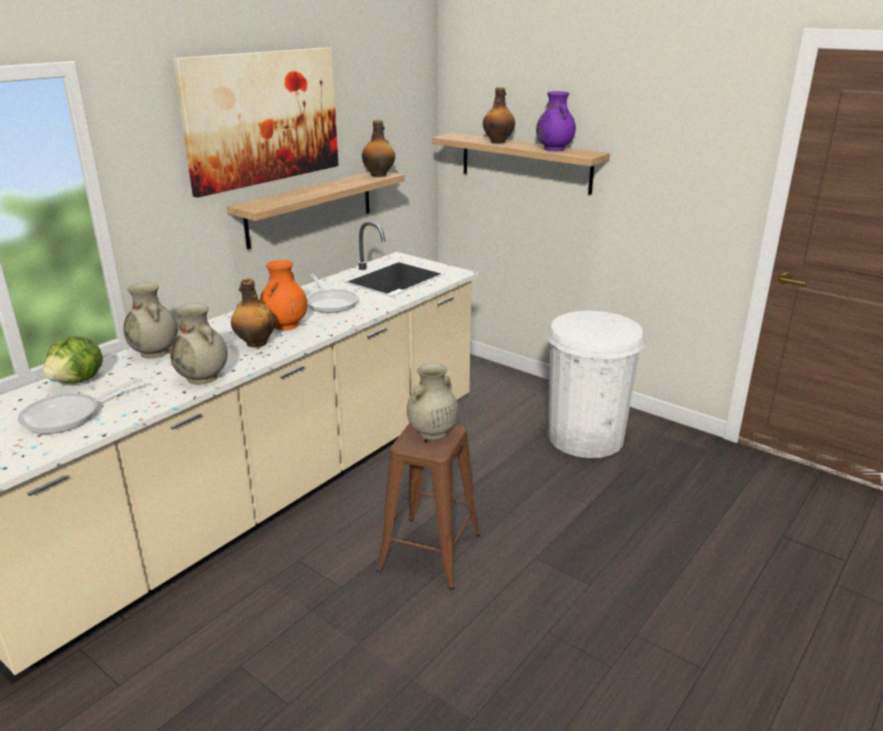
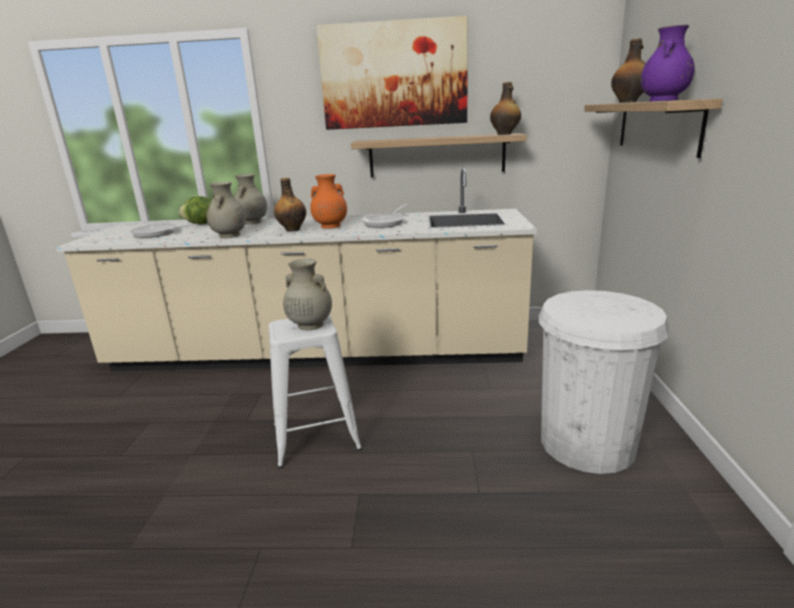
camera: 55 degrees right, 5 degrees down
(430, 552) = (316, 437): brown stool -> white stool

